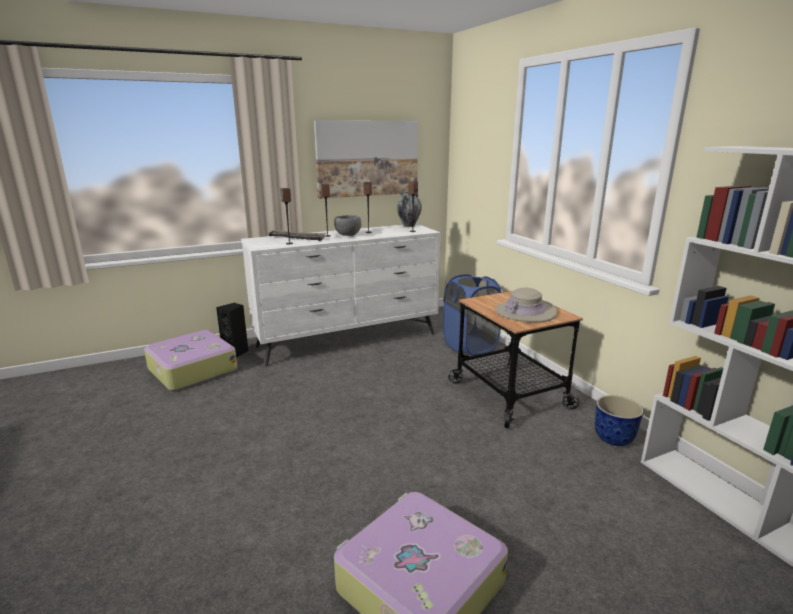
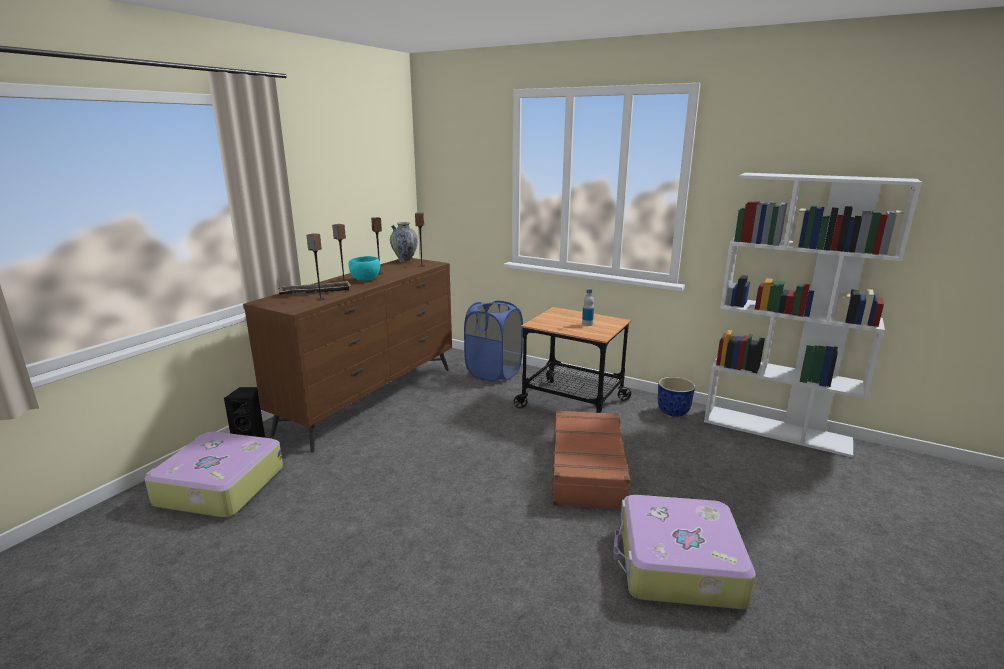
camera: 35 degrees left, 0 degrees up
(348, 235) = (366, 280): grey bowl -> turquoise bowl
(348, 340) = (371, 399): white dresser -> brown dresser
(367, 158) = (349, 190): picture -> none
(447, 458) = (588, 469): none -> brown suitcase
(525, 312) = (587, 324): beige hat -> bottle

